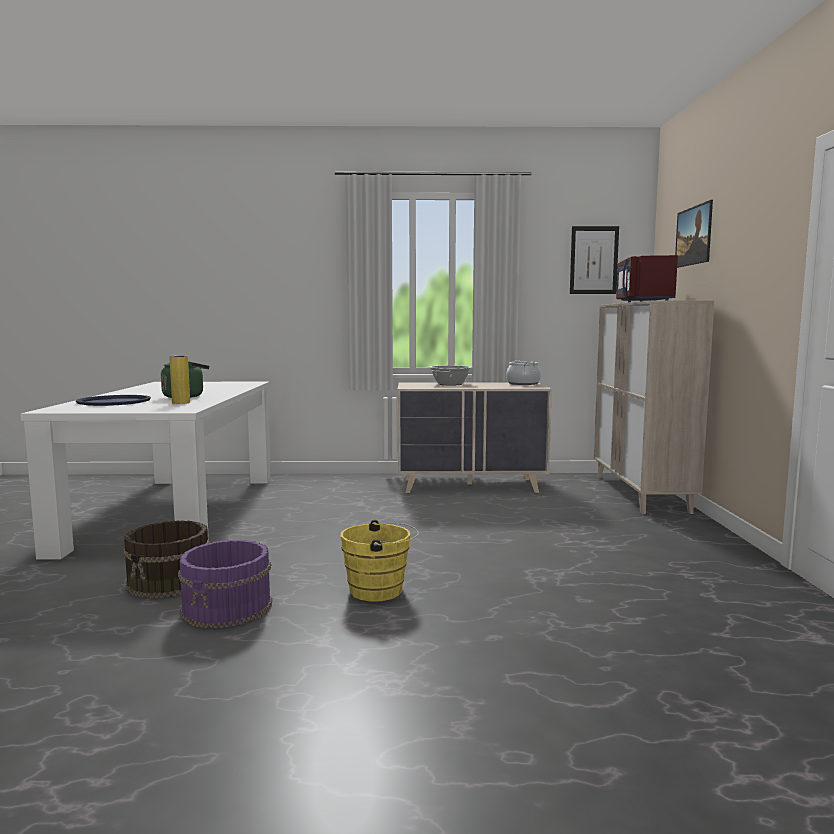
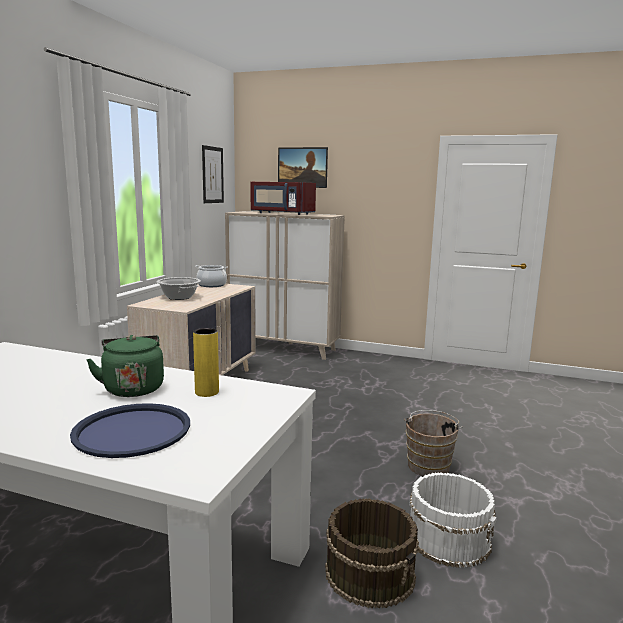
camera: 70 degrees left, 5 degrees up
(228, 608) = (449, 538): purple bucket -> white bucket
(380, 590) = (429, 465): yellow bucket -> brown bucket

